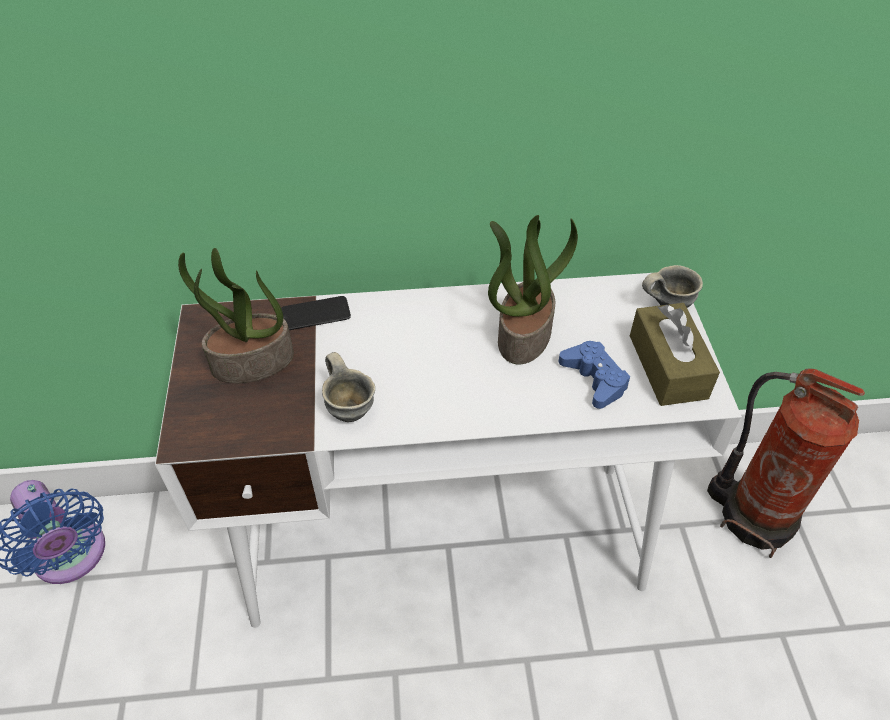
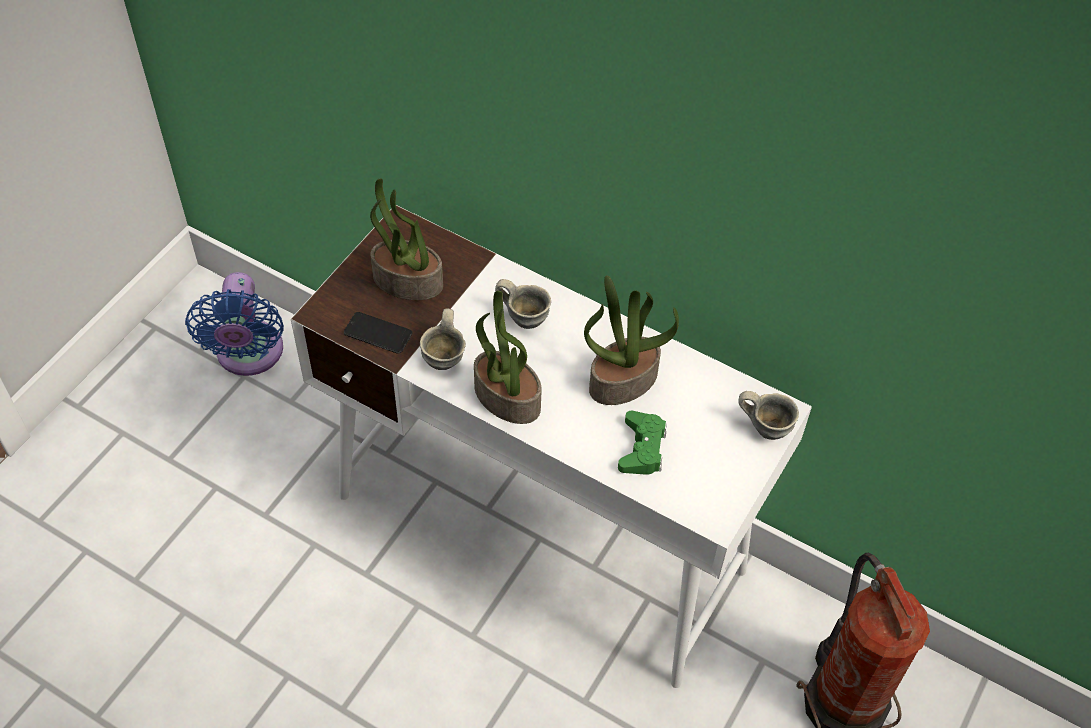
camera: 35 degrees right, 5 degrees up
(315, 314) = (482, 269): phone -> phone (378, 333)
(391, 331) = (525, 317): none -> grey mug
(439, 409) = (505, 398): none -> potted plant
(594, 379) = (642, 448): blue game controller -> green game controller
(667, 366) = (710, 475): brown tissue box -> none

